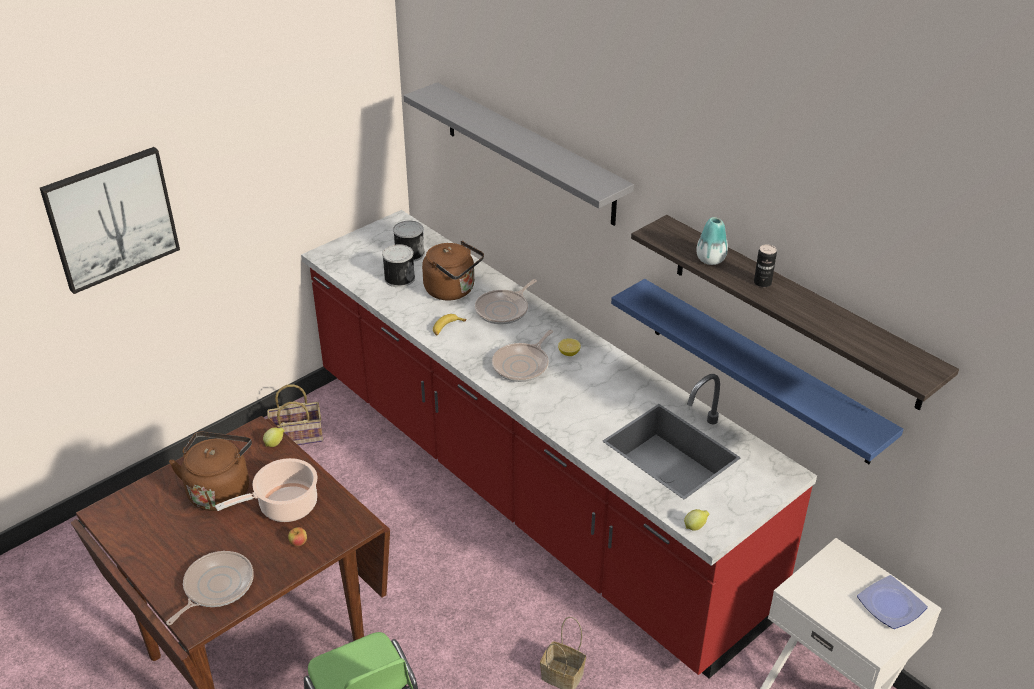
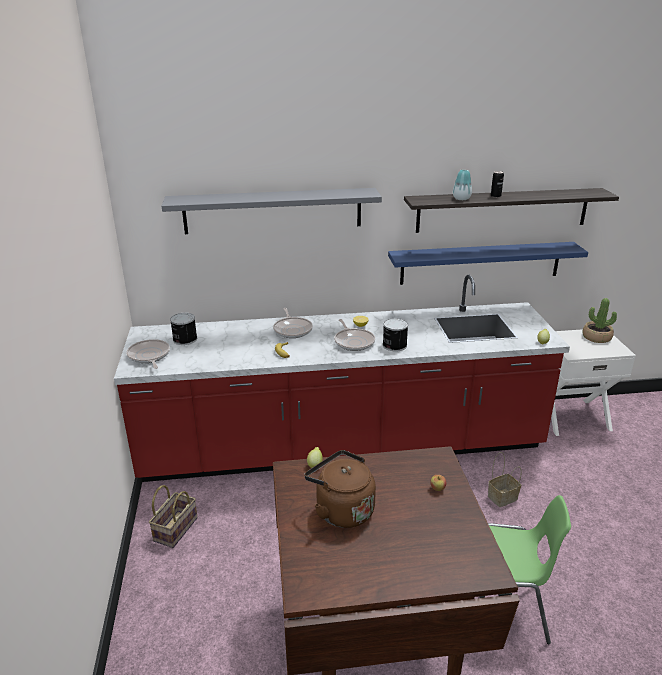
camera: 55 degrees left, 10 degrees down
(111, 218) = (53, 369): picture -> none
(216, 587) = (455, 547): frying pan -> frying pan (149, 356)
(284, 506) = (391, 482): cooking pot -> none
(399, 278) = (205, 351): can -> can (394, 345)
(453, 290) = (248, 338): brown kettle -> none
(889, 605) = (596, 337): plate -> potted plant

